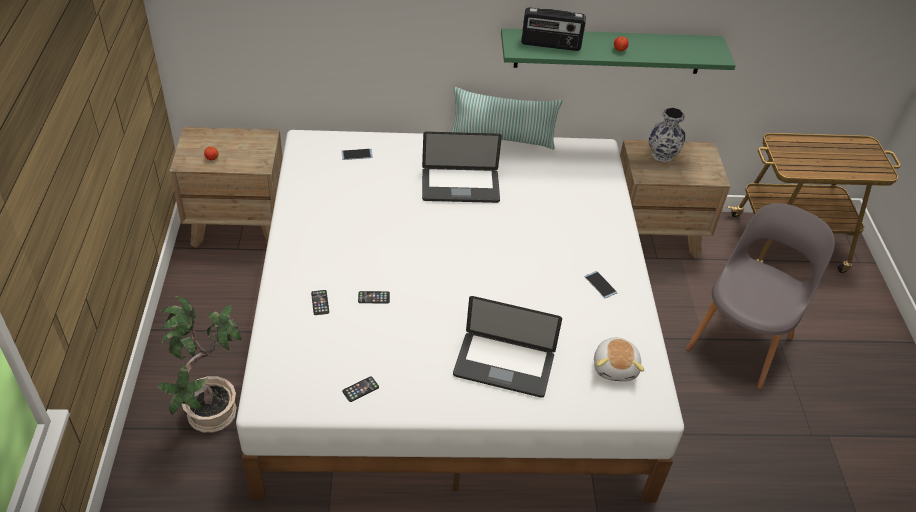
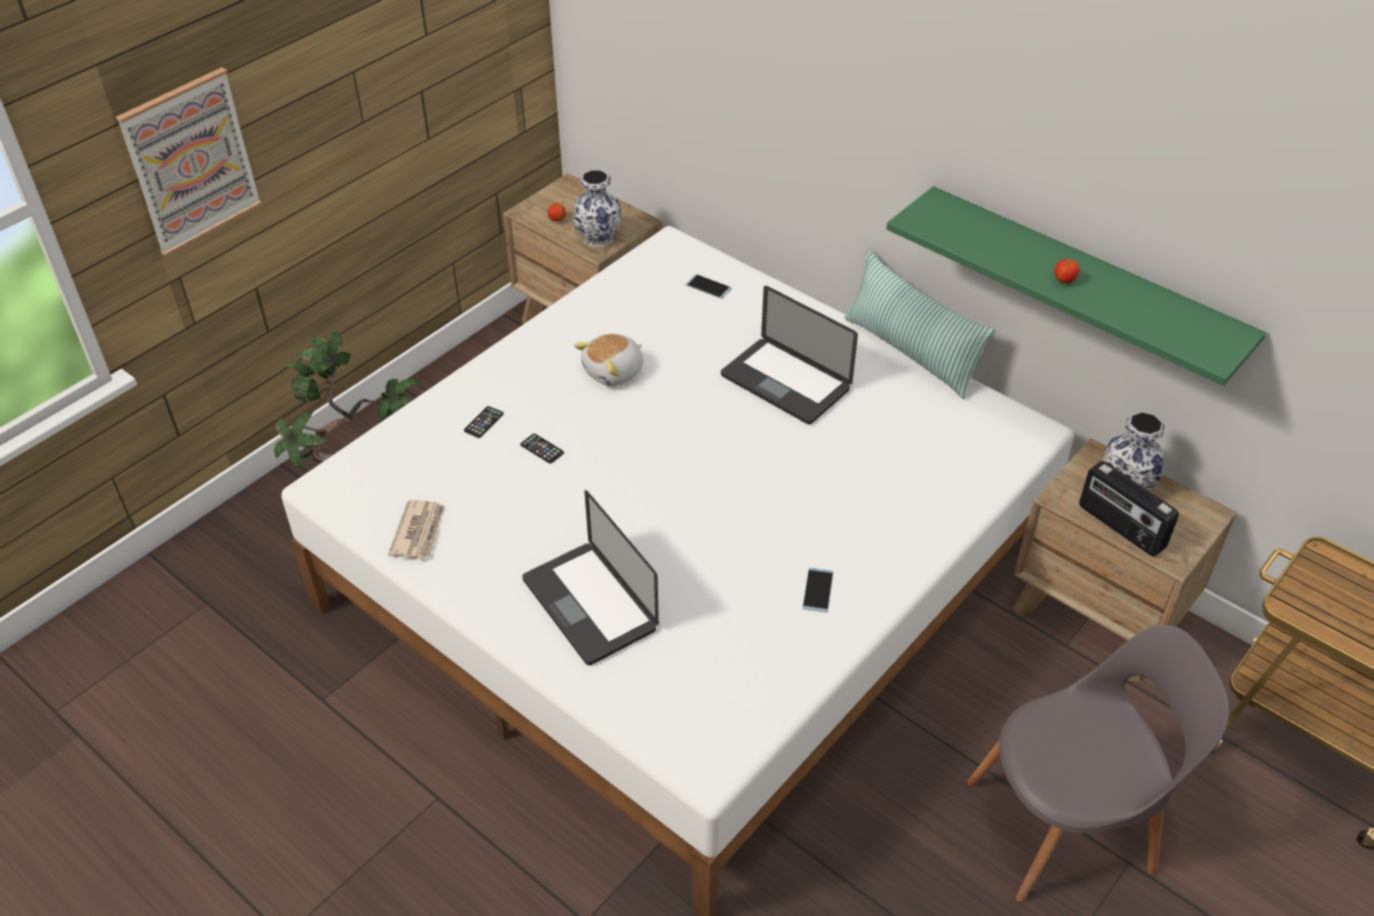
camera: 45 degrees right, 0 degrees up
(44, 213) = (191, 161): none -> picture
(252, 158) = (597, 238): none -> vase
(360, 389) = (419, 532): phone -> newspaper
(550, 45) = (971, 233): radio -> radio (1120, 527)
(616, 367) = (715, 692): plush toy -> plush toy (614, 372)

